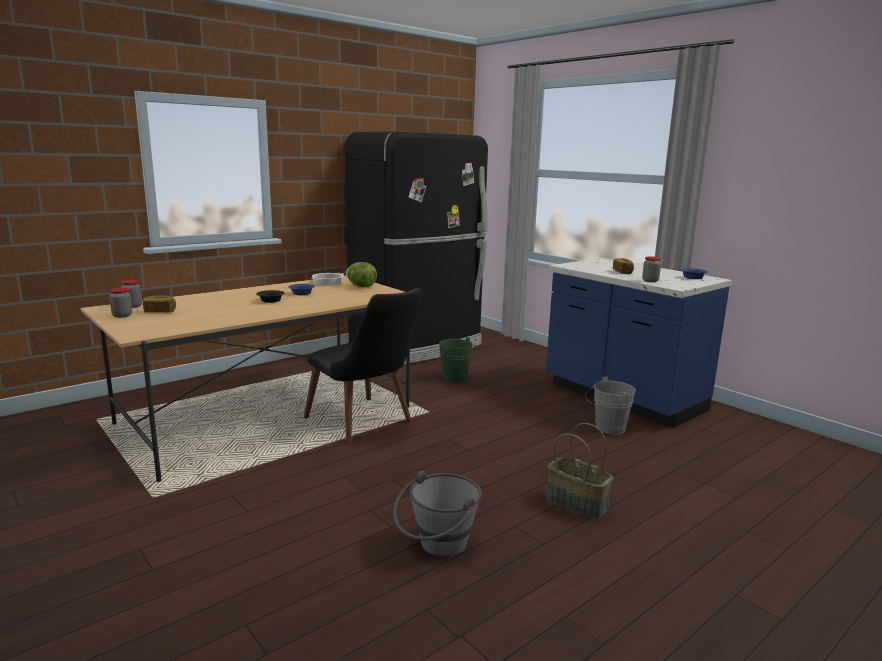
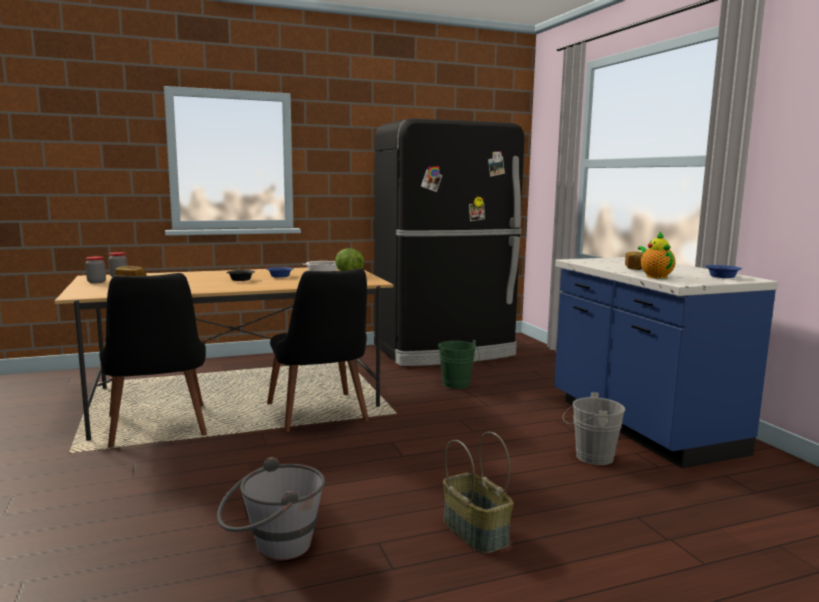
camera: 20 degrees right, 5 degrees down
(223, 460) = (159, 430): none -> black chair
(650, 281) = (654, 276): jar -> teapot

